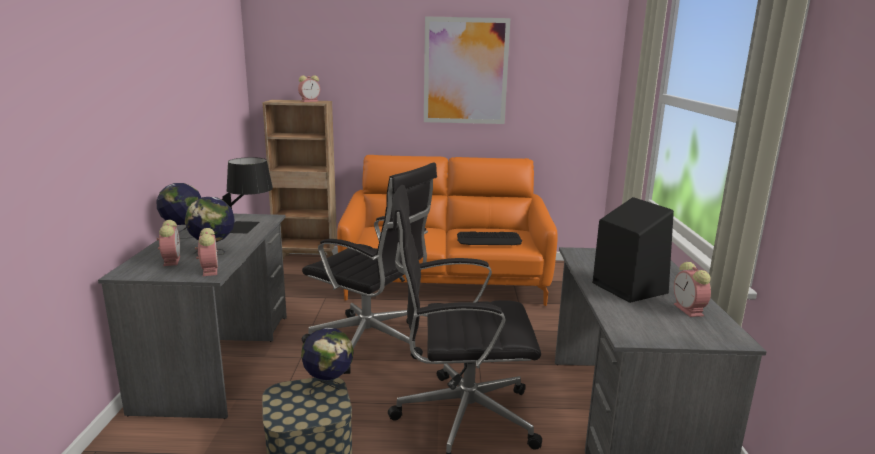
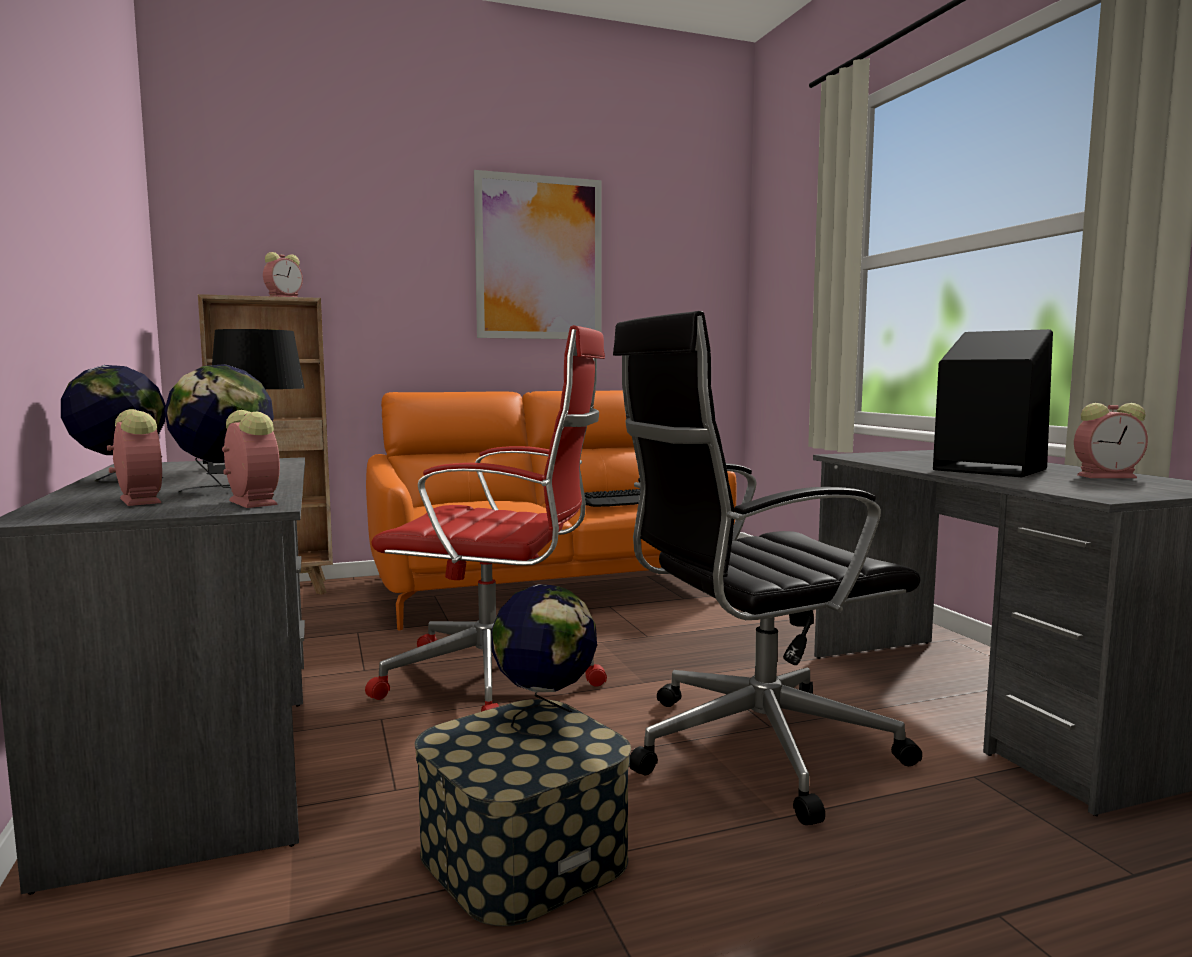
camera: 20 degrees left, 10 degrees down
(370, 343) = (497, 678): black office chair -> red office chair
(689, 310) = (1108, 476): alarm clock -> alarm clock turned 60 degrees counterclockwise

